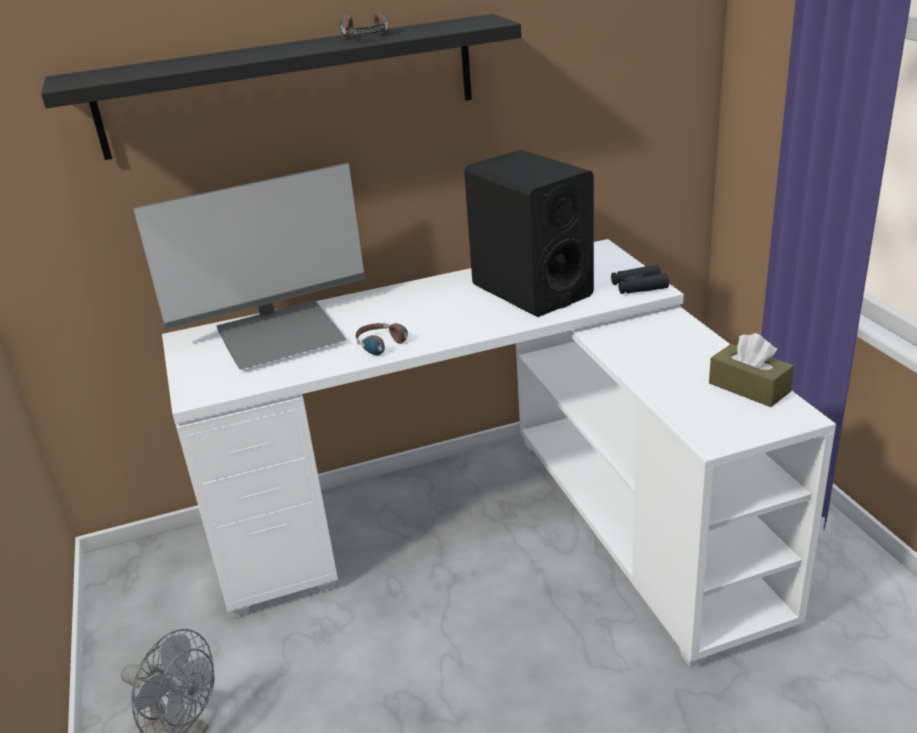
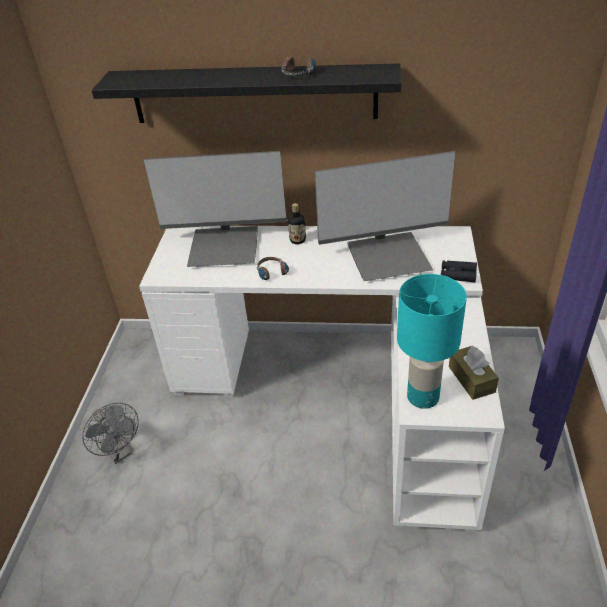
camera: 25 degrees right, 10 degrees up
(388, 303) = (297, 240): none -> bottle
(531, 290) = (388, 256): black speaker -> monitor
(708, 423) = (423, 396): none -> turquoise table lamp

